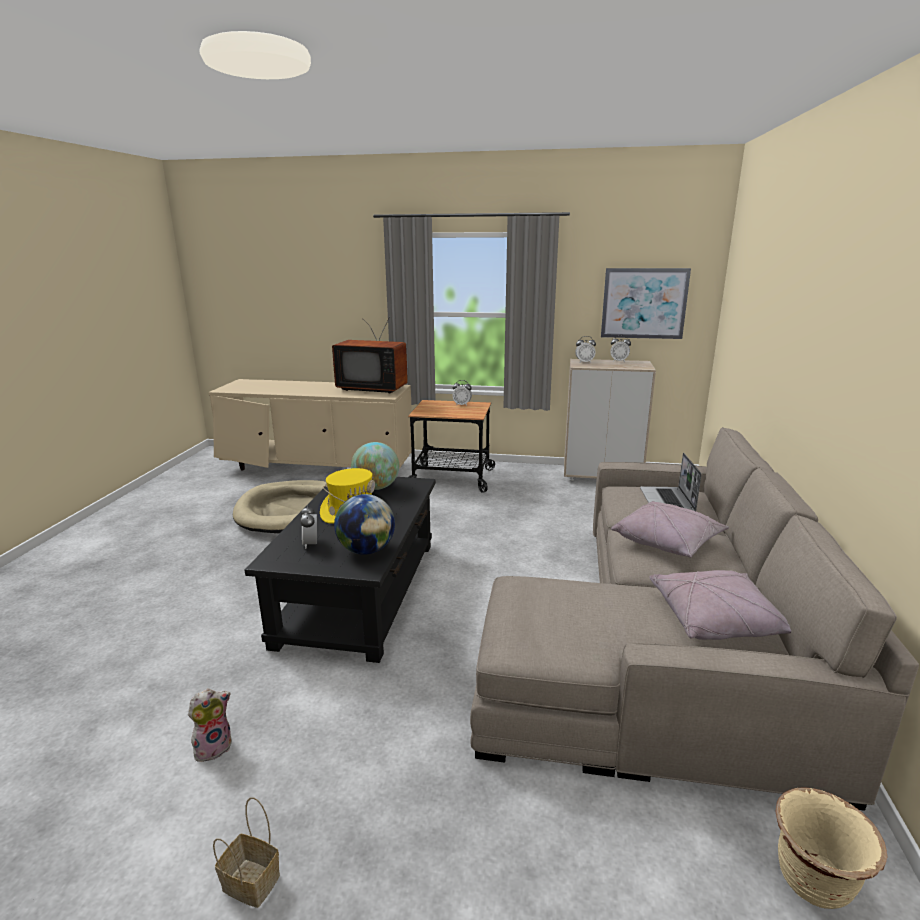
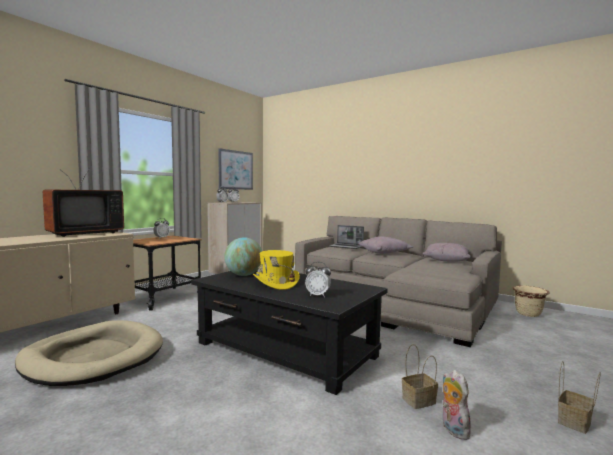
camera: 65 degrees left, 15 degrees down
(269, 713) = (418, 401): none -> basket
(366, 550) = (343, 286): globe -> none

